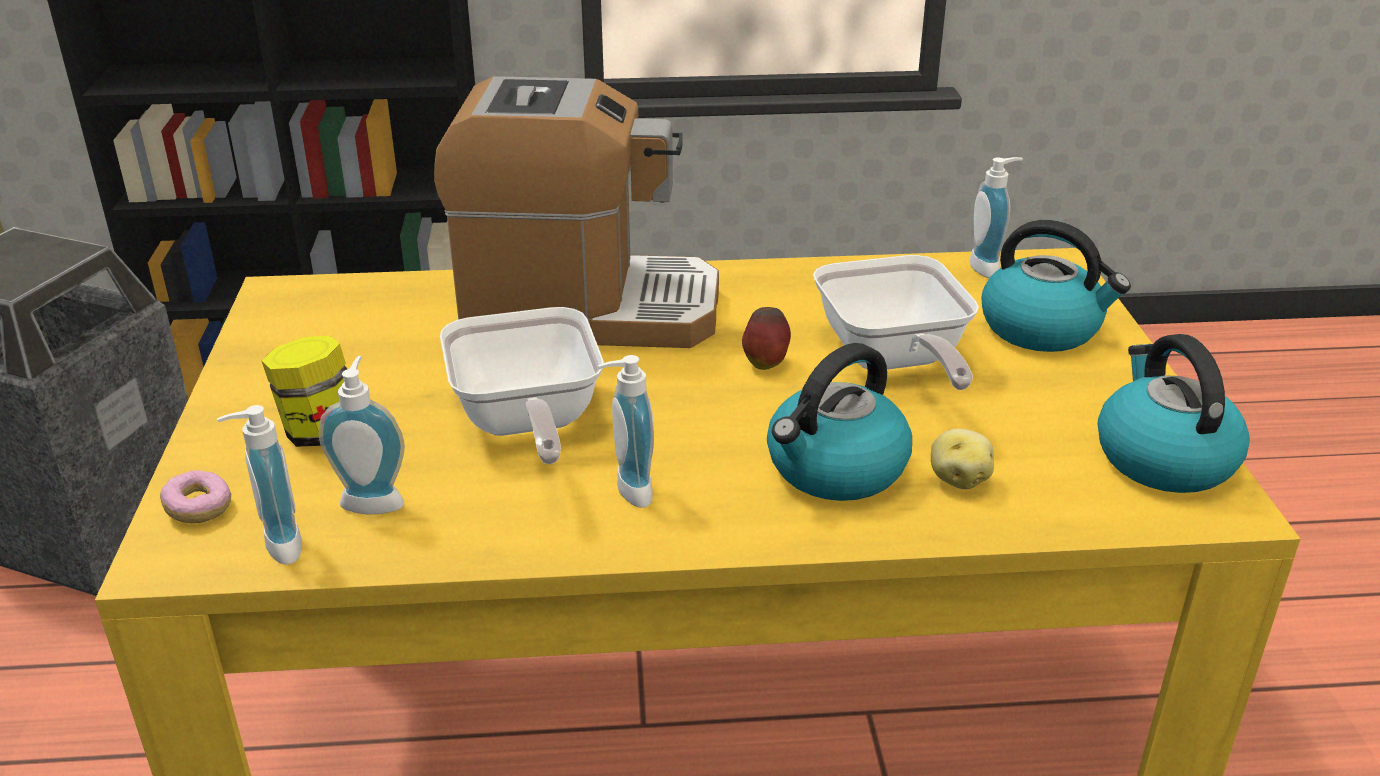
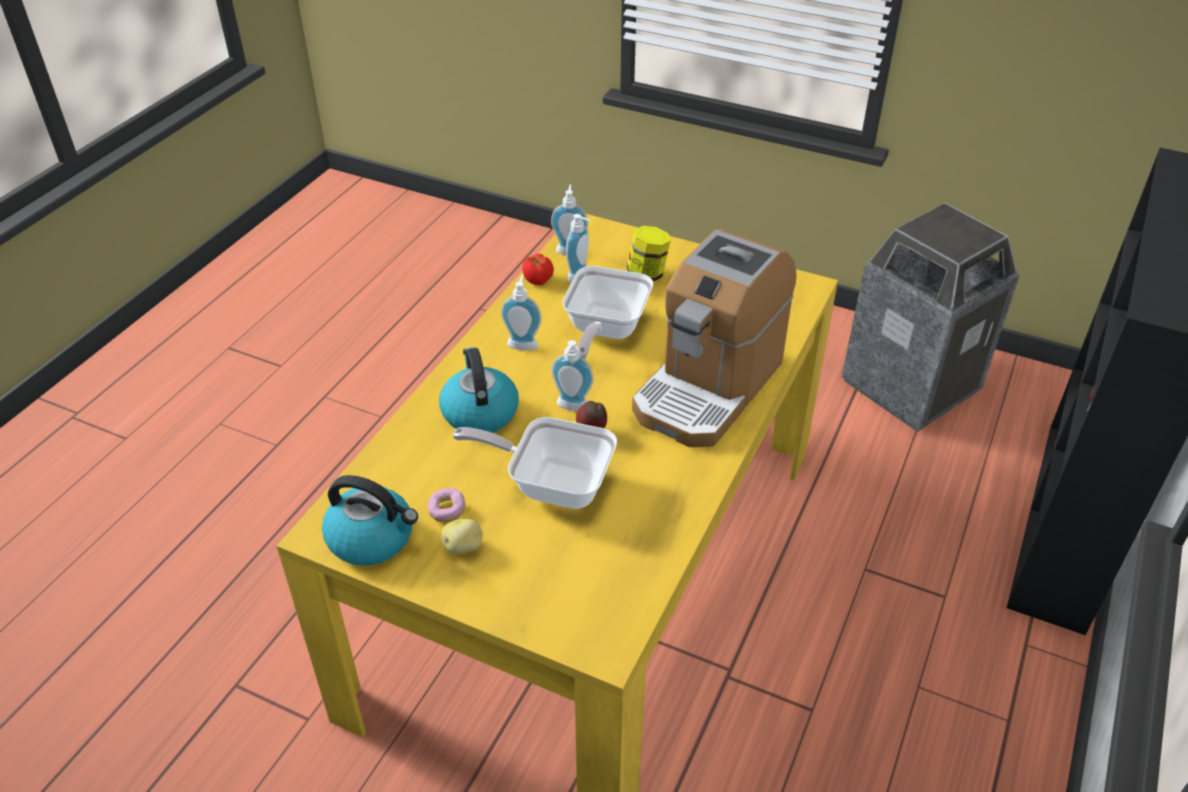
camera: 120 degrees right, 10 degrees up
(199, 509) = (613, 237): donut -> donut (447, 511)
(416, 548) = (538, 280): none -> tomato
(526, 424) = (604, 331): frying pan -> frying pan turned 90 degrees counterclockwise
(959, 479) = (432, 449): potato -> potato (464, 547)
(989, 268) = (629, 604): soap dispenser -> soap dispenser (571, 408)
(1042, 328) = (530, 577): kettle -> none

